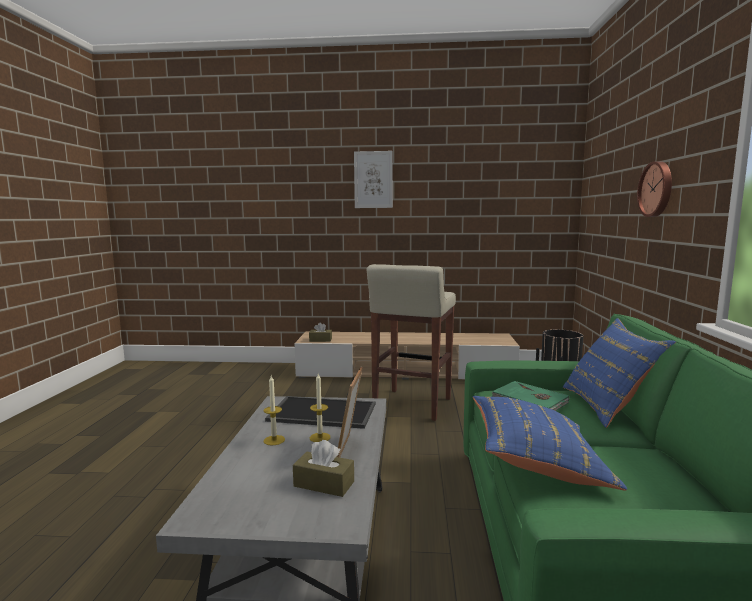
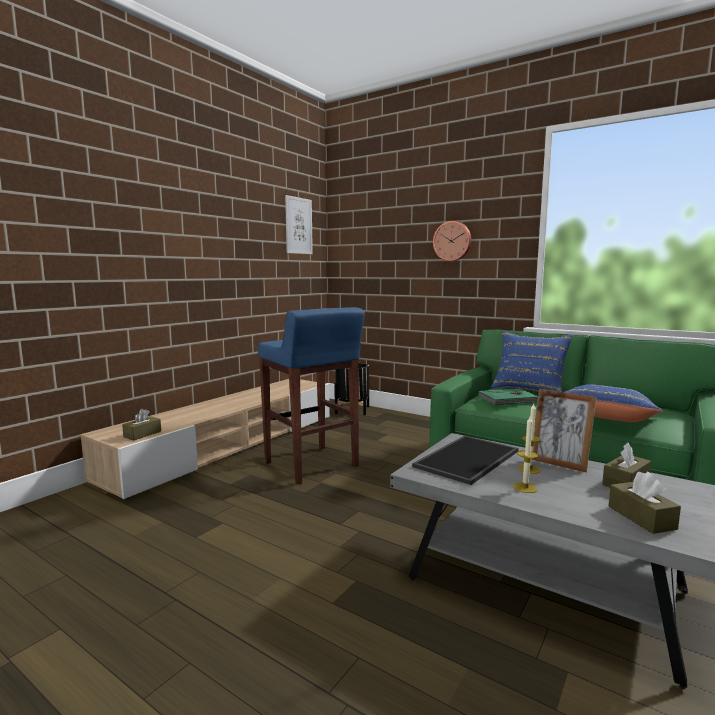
camera: 60 degrees left, 0 degrees up
(238, 493) = (641, 517): none -> brown tissue box
(373, 179) = (160, 207): picture -> picture (298, 226)
(411, 405) = (312, 465): beige stool -> blue stool

